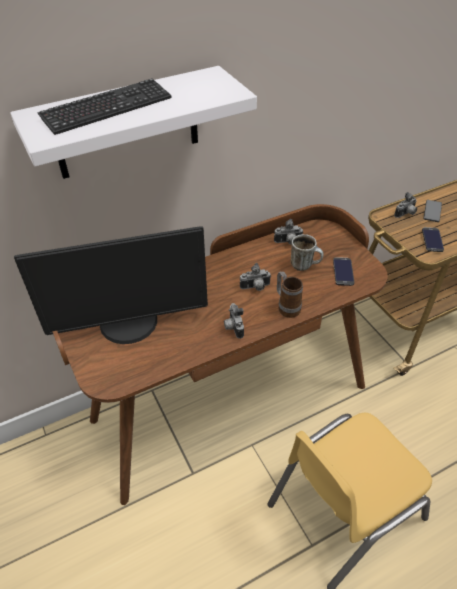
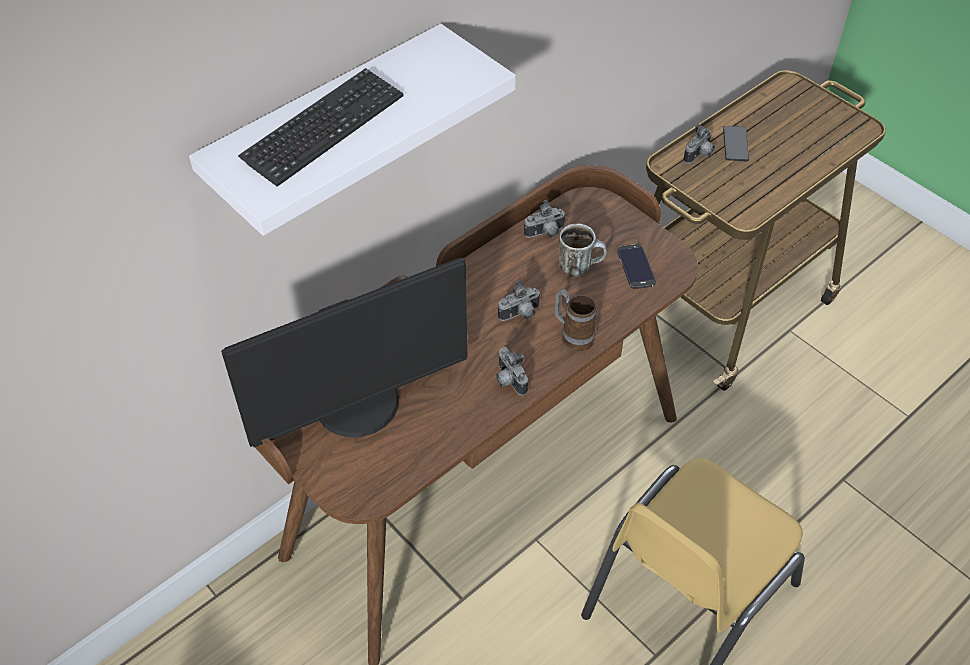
camera: 15 degrees left, 5 degrees up
(432, 240) = (745, 192): phone -> none

